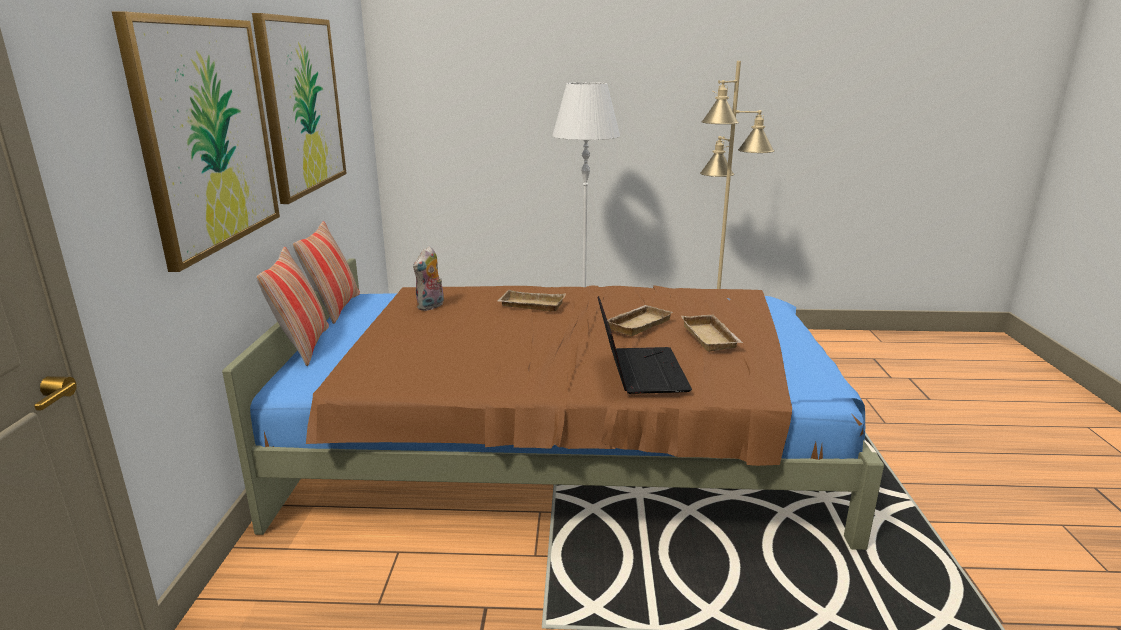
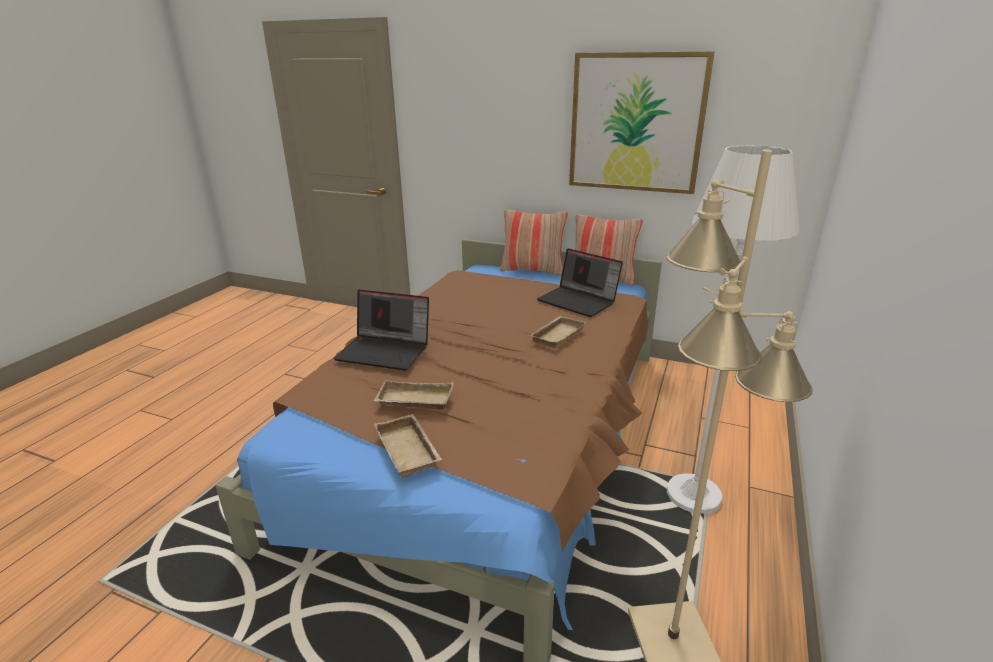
camera: 110 degrees right, 5 degrees up
(207, 135) = (500, 124): picture -> none
(431, 306) = (579, 301): plush toy -> laptop
(637, 324) = (475, 371): beige tray -> beige tray (410, 450)

